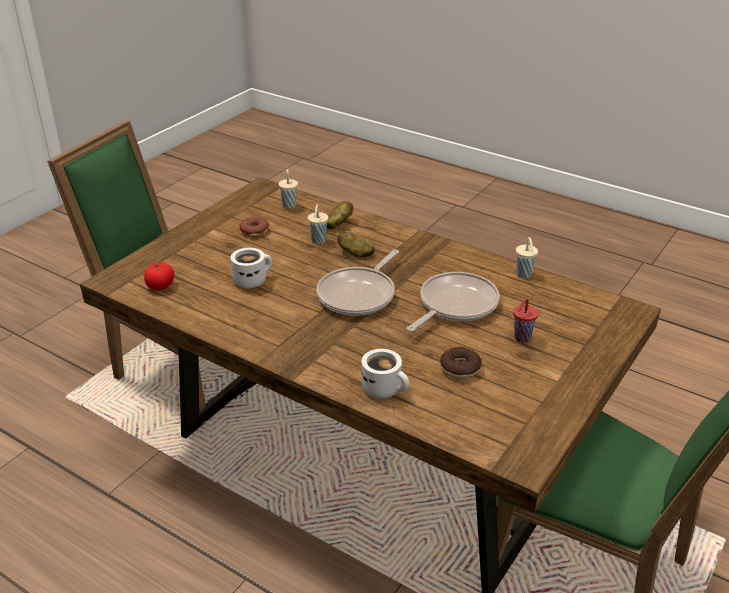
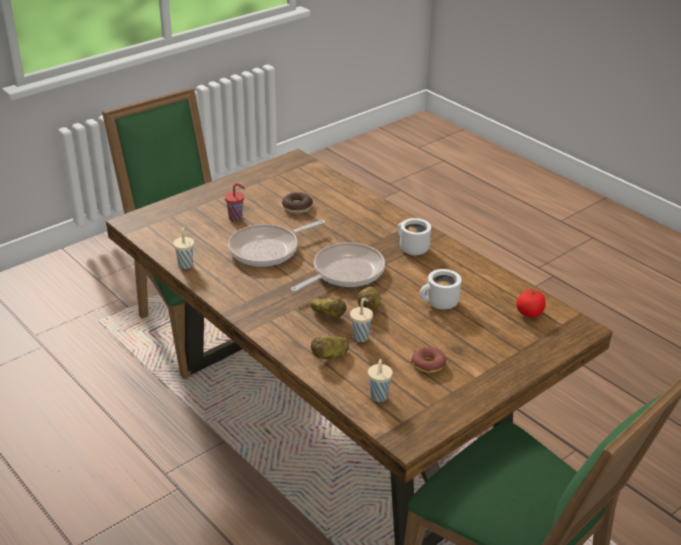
camera: 165 degrees left, 0 degrees up
(320, 266) = (369, 307): none -> potato
(385, 389) = (357, 204): white mug -> white mug (411, 248)

